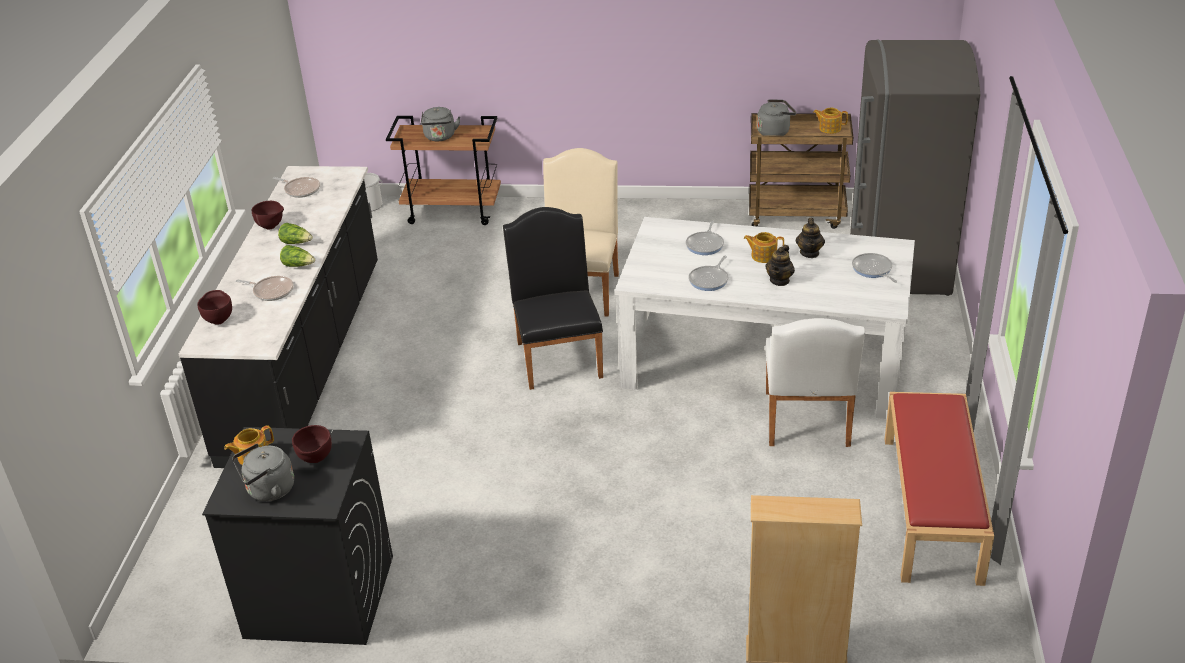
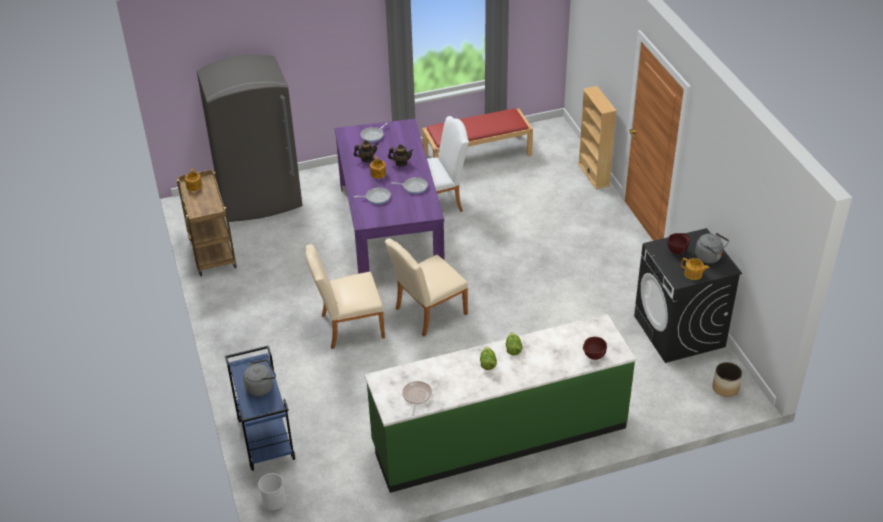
camera: 115 degrees left, 5 degrees up
(174, 598) = (725, 388): none -> planter
(271, 227) = (475, 387): brown bowl -> none
(271, 291) = (548, 347): frying pan -> none
(306, 360) = (499, 436): black counter -> green counter
(453, 211) = (265, 439): brown cart -> blue cart
(558, 355) = (427, 313): black chair -> beige chair
(763, 362) = (390, 229): white dining table -> purple dining table
(775, 132) = (206, 208): grey kettle -> none

